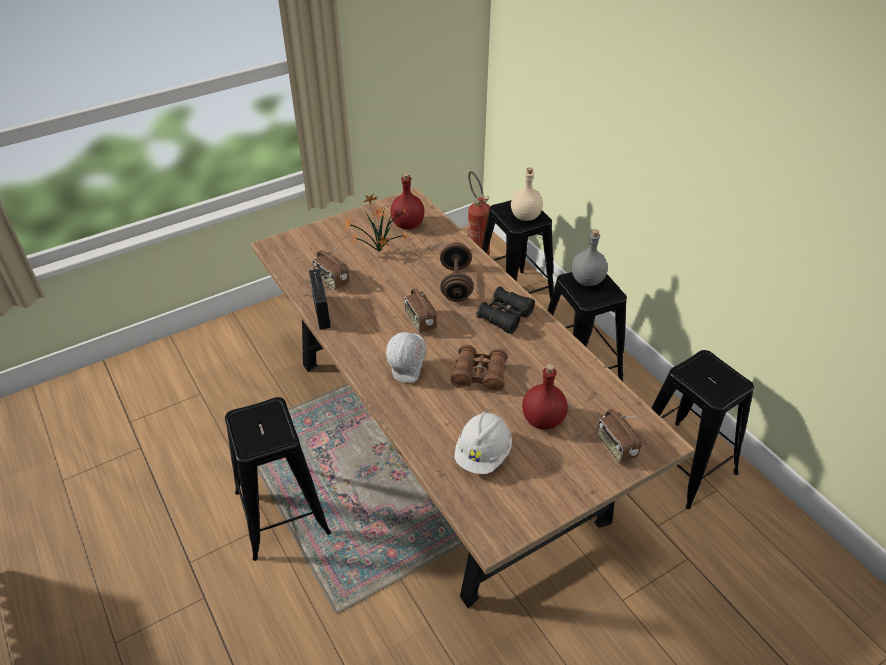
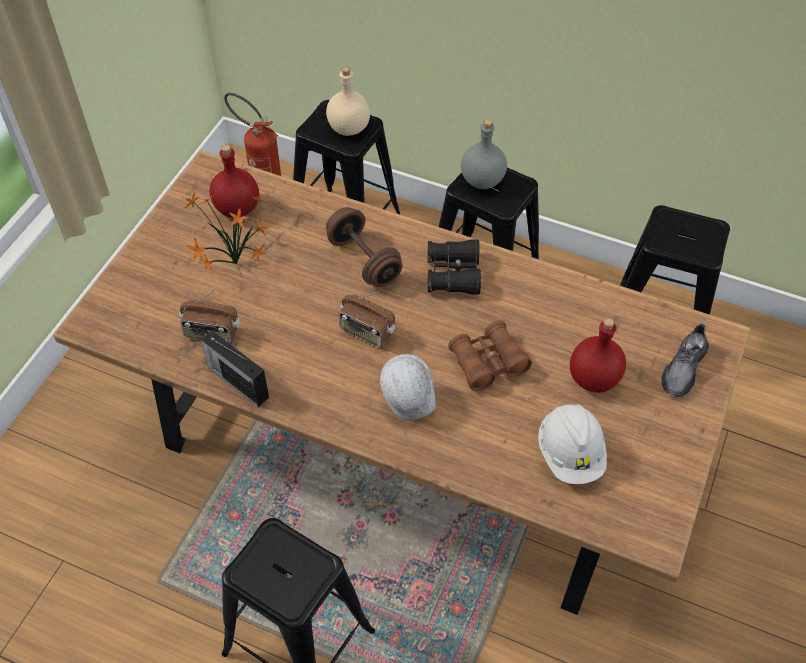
camera: 35 degrees left, 10 degrees up
(615, 447) = (683, 368): radio -> grey shoe

